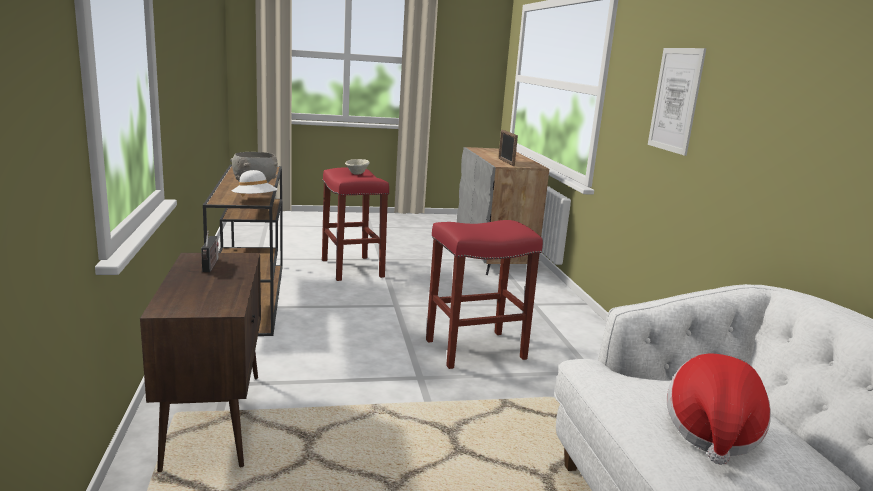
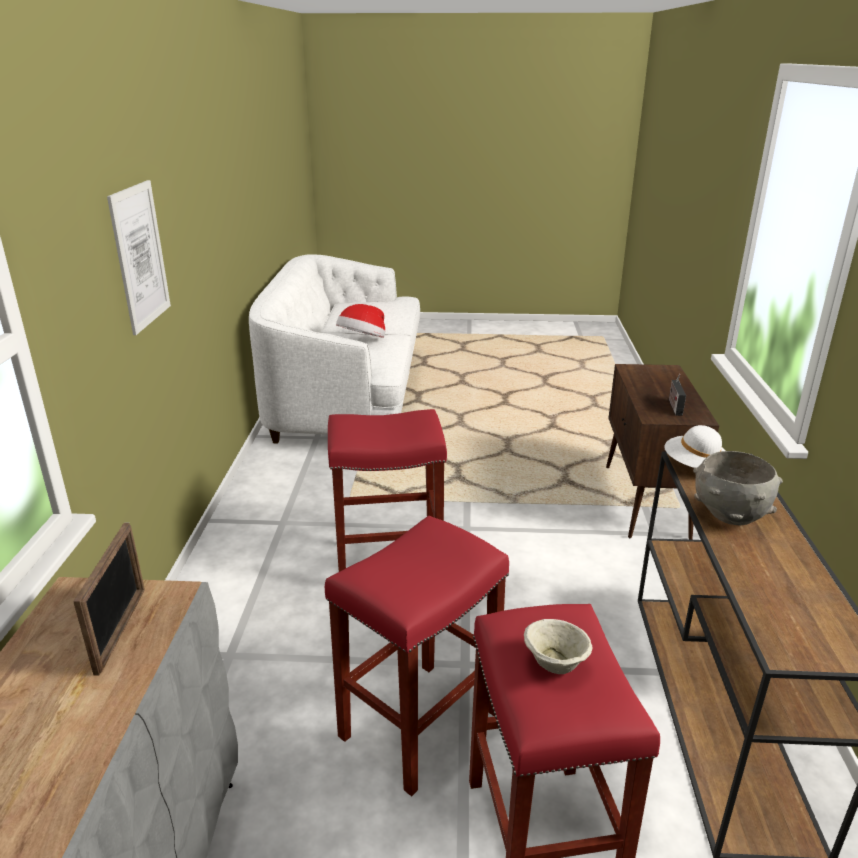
camera: 165 degrees left, 10 degrees up
(413, 288) = (419, 726): none -> red stool

